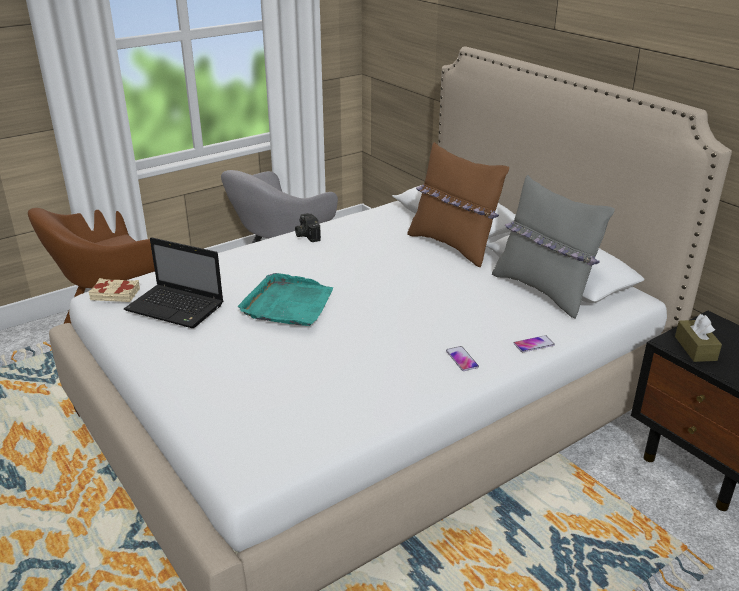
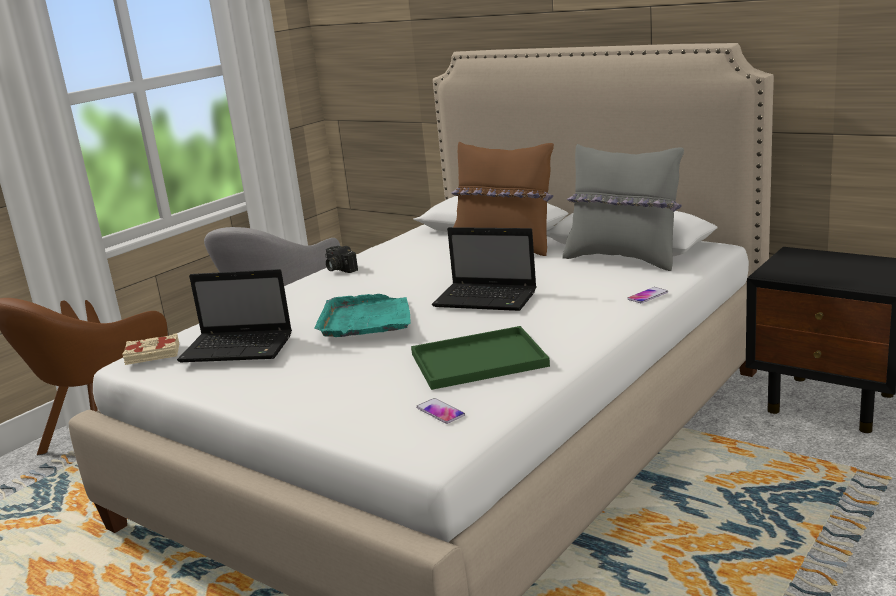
camera: 15 degrees left, 10 degrees down
(343, 380) = (476, 361): none -> green tray
(398, 307) = (487, 299): none -> laptop
(462, 359) = (586, 320): phone -> phone (440, 412)
(695, 348) = (795, 273): brown tissue box -> none

